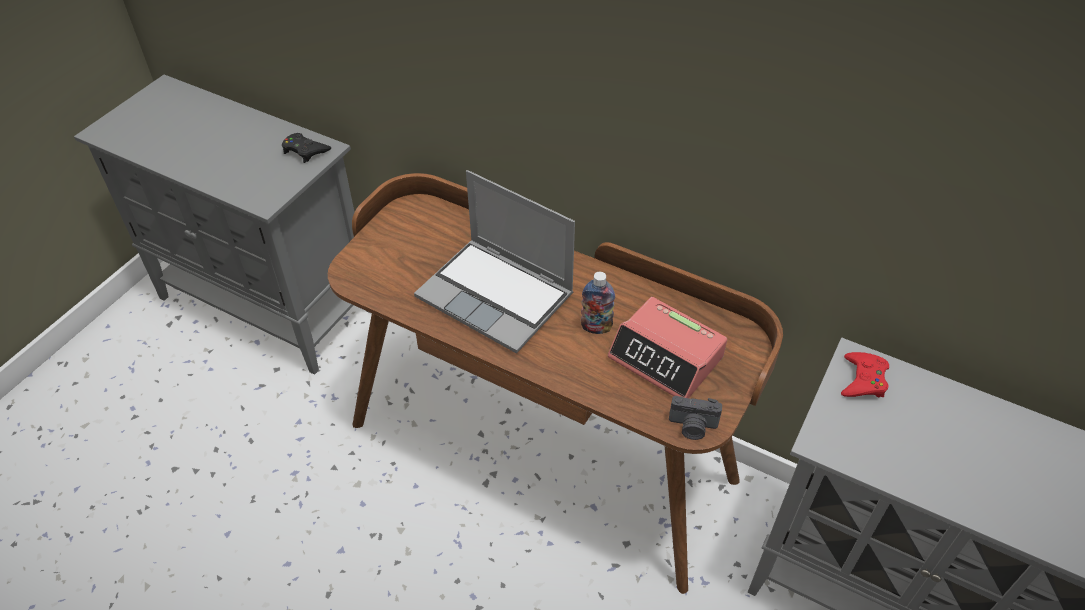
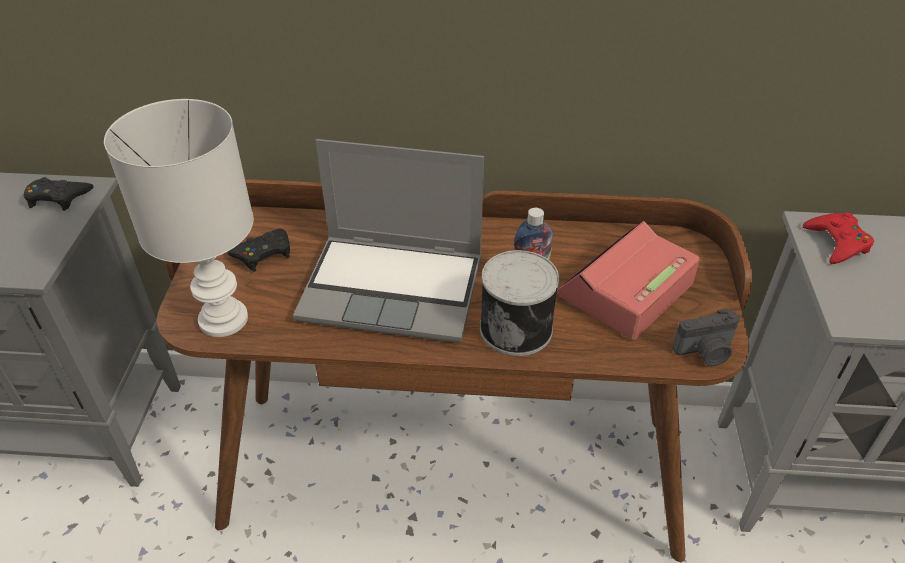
camera: 25 degrees left, 5 degrees down
(372, 280) = (225, 320): none -> white table lamp
(422, 238) = (263, 254): none -> black game controller
(565, 357) = (517, 327): none -> can
(666, 358) = (625, 291): alarm clock -> alarm clock turned 120 degrees clockwise

